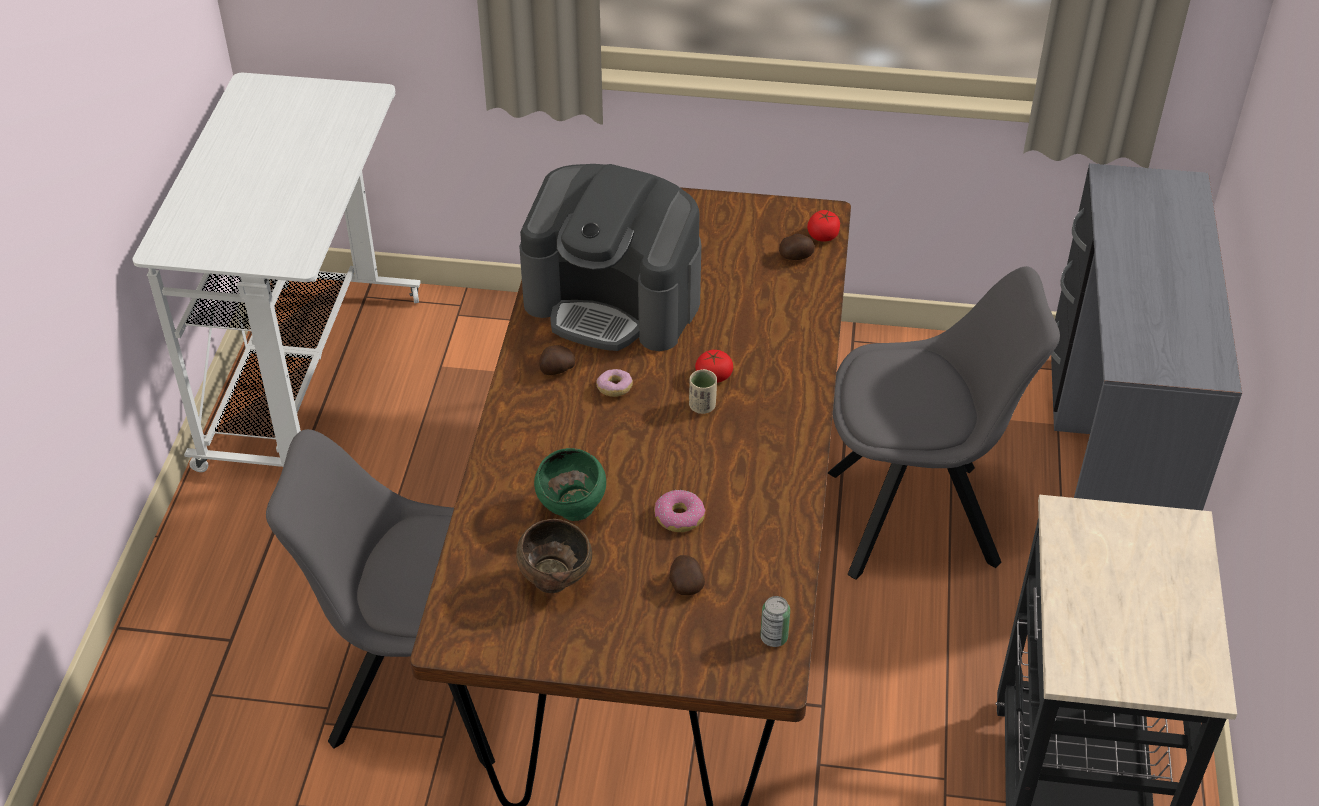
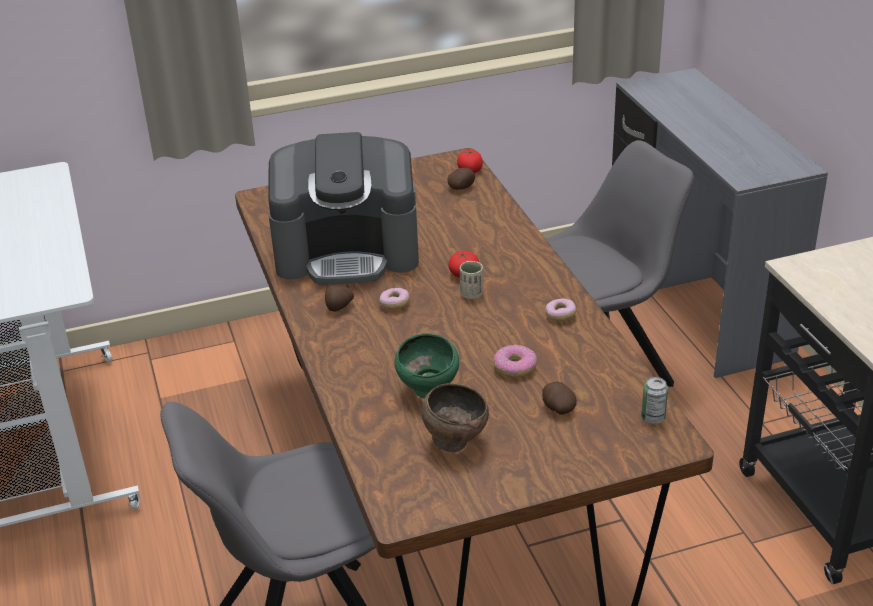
camera: 25 degrees left, 10 degrees down
(775, 471) = (560, 316): none -> donut

